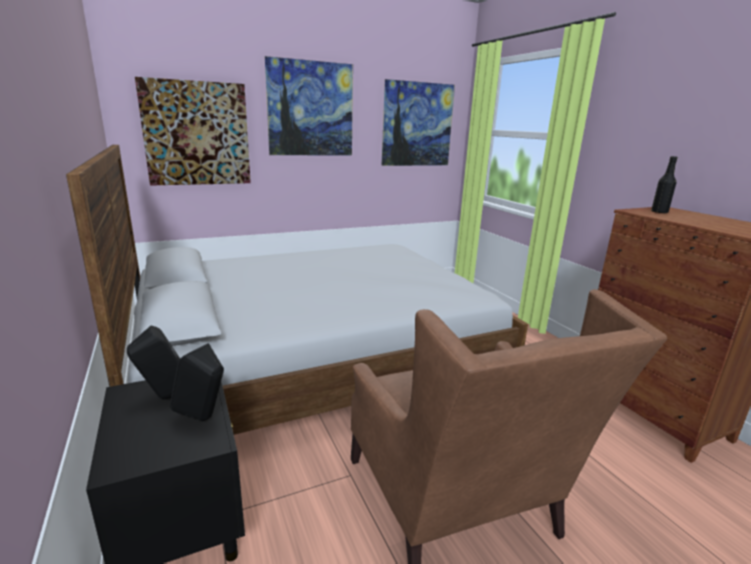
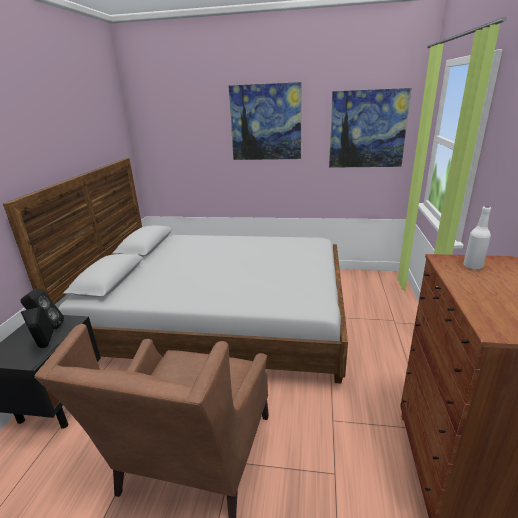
camera: 35 degrees right, 5 degrees up
(197, 134) = (184, 146): picture -> none
(659, 212) = (472, 266): black bottle -> white bottle

